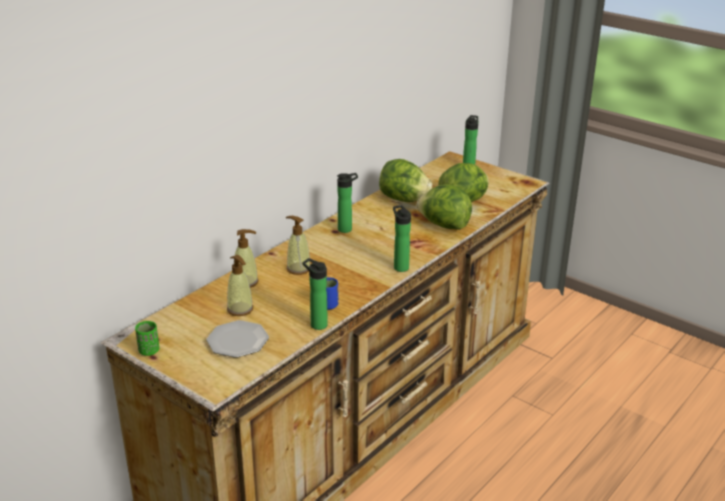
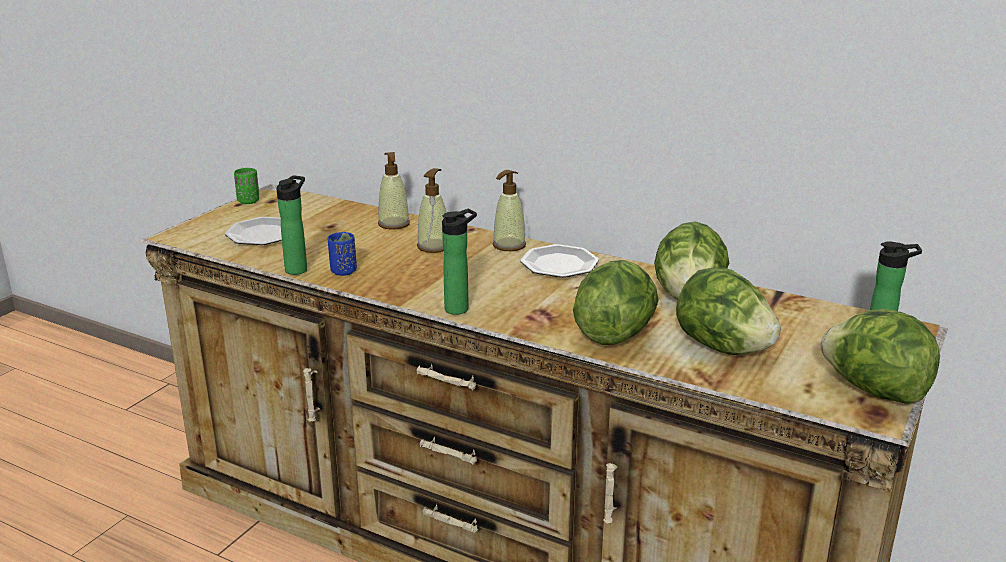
camera: 80 degrees right, 5 degrees down
(240, 309) = (330, 228): soap dispenser -> soap dispenser (509, 245)
(347, 229) = (559, 264): bottle -> plate
(509, 178) = (874, 391): none -> lettuce

